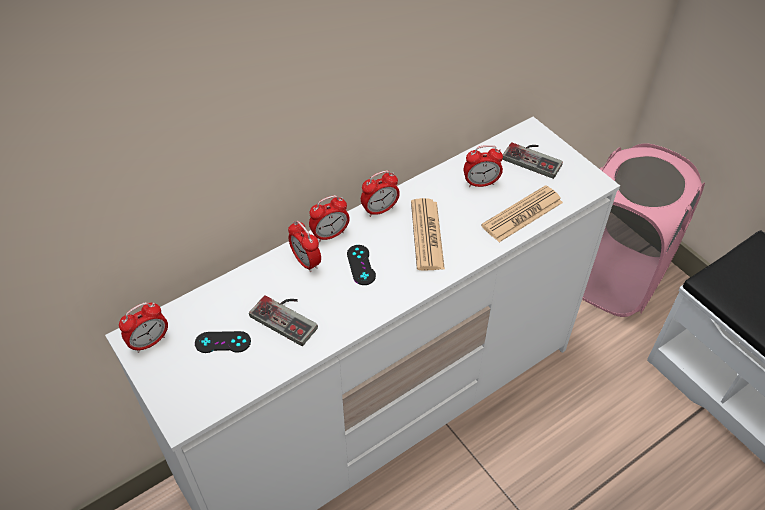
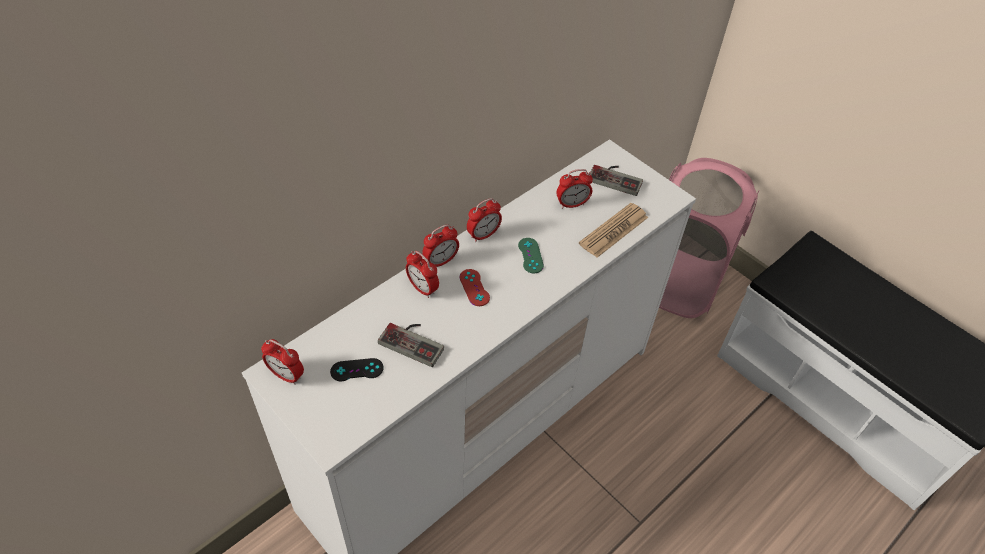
camera: 10 degrees left, 0 degrees up
(149, 342) = (286, 375): alarm clock -> alarm clock turned 75 degrees clockwise
(361, 265) = (474, 287): black game controller -> red game controller
(427, 235) = (530, 255): newspaper -> green game controller

